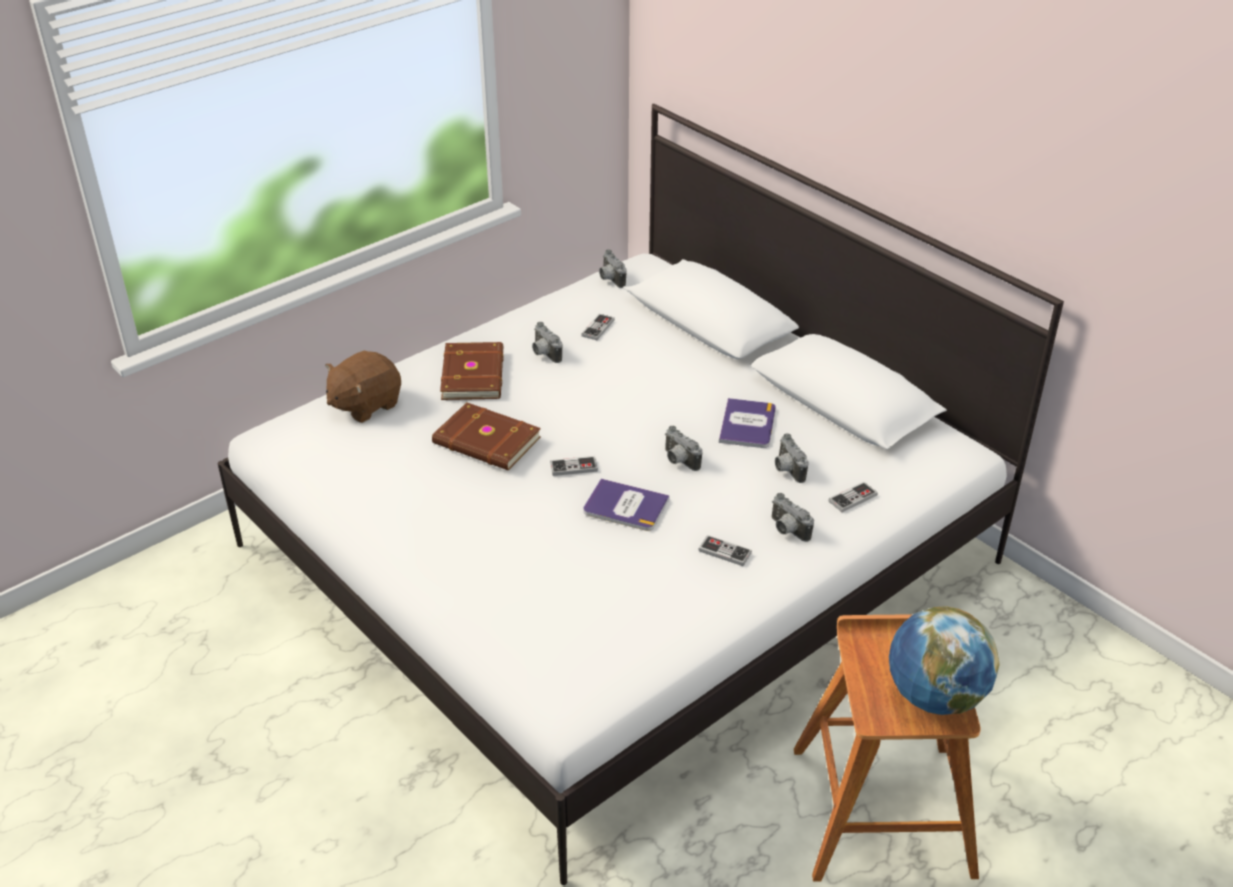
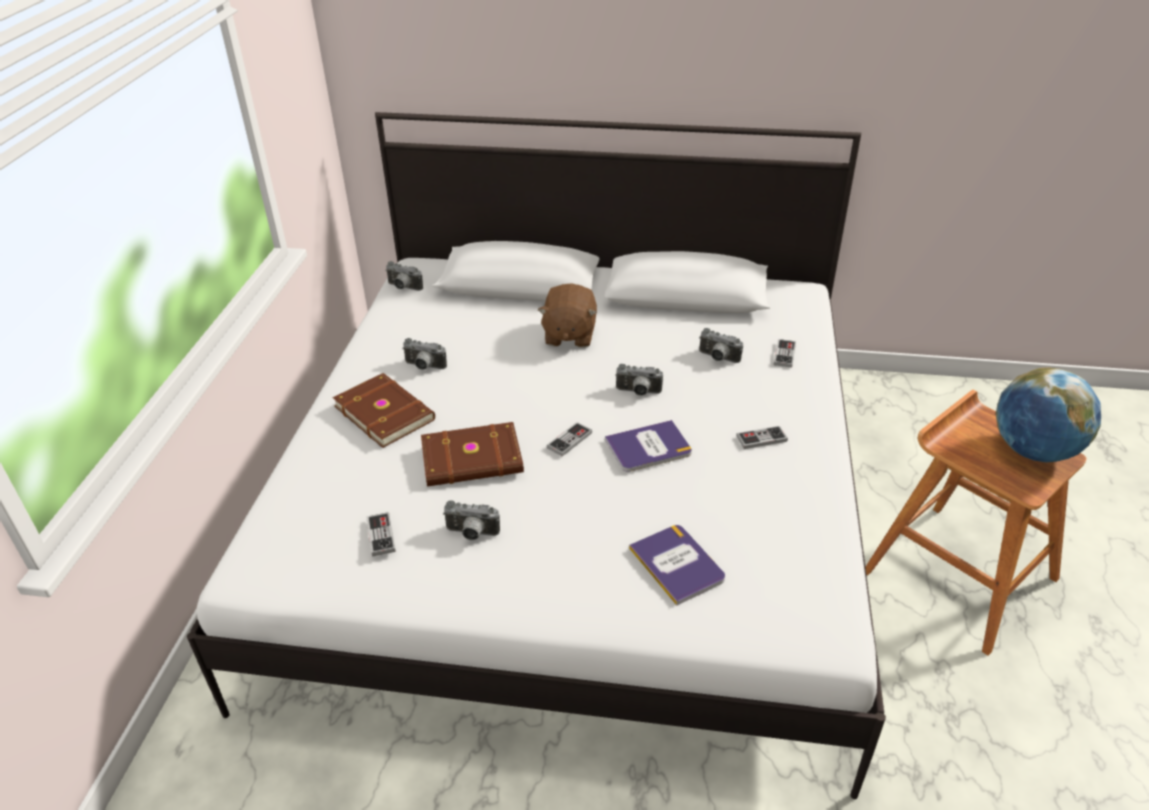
camera: 40 degrees left, 0 degrees up
(365, 405) = (312, 490): brown plush toy -> brown plush toy (569, 335)
(598, 328) = (442, 327): game controller -> game controller (381, 535)
(747, 424) = (648, 341): book -> book (677, 564)
(786, 530) = (777, 399): camera -> camera (471, 534)

